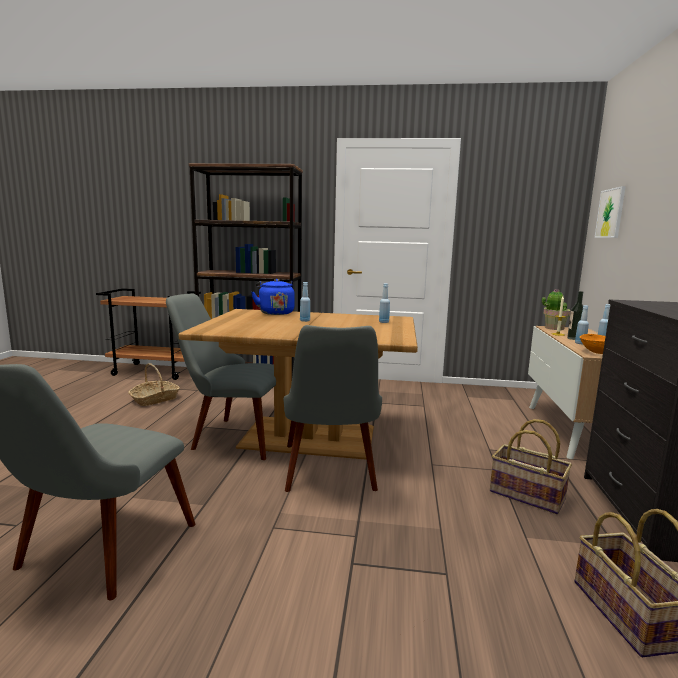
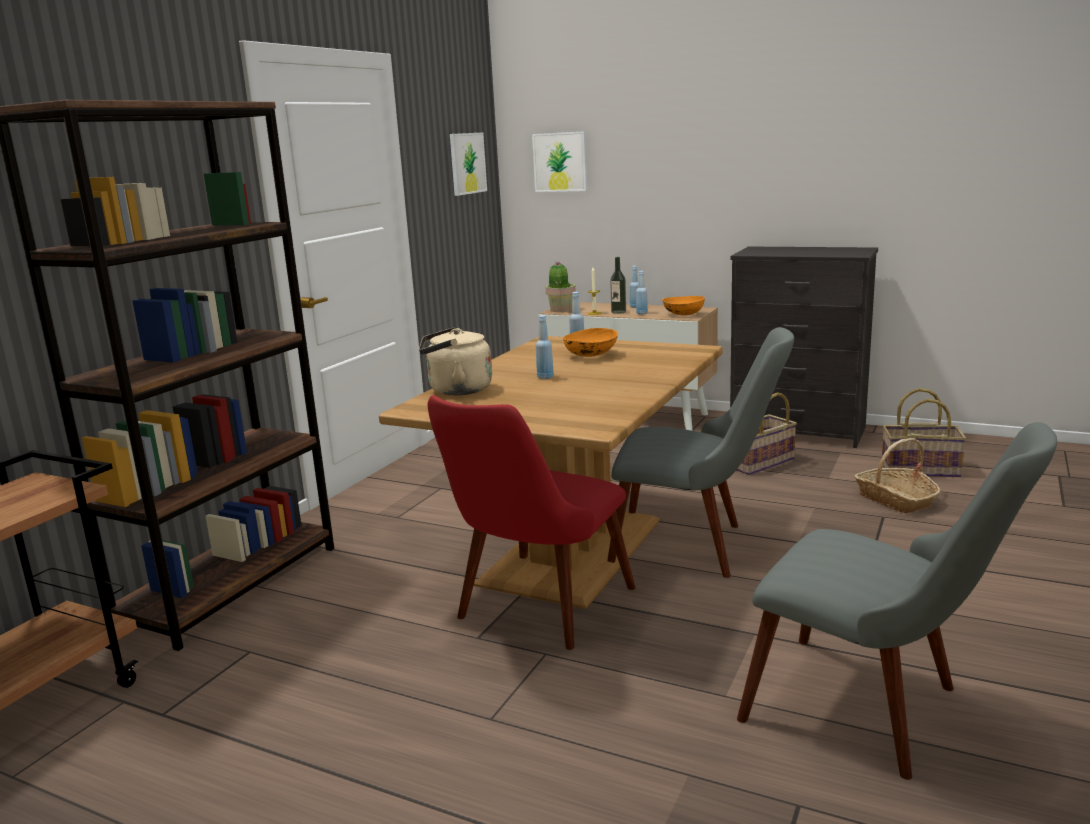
camera: 70 degrees left, 5 degrees up
(155, 399) = (263, 707): basket -> basket (895, 499)
(230, 436) = (535, 613): grey chair -> red chair
(275, 312) = (456, 390): blue kettle -> beige kettle
(361, 324) = (591, 356): none -> orange bowl
(539, 212) = (467, 163): none -> picture

